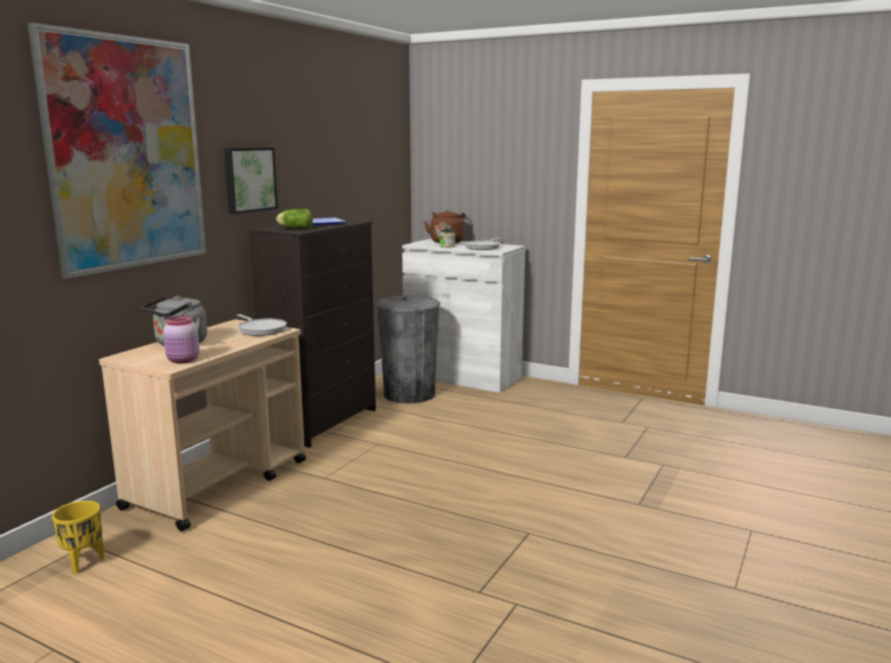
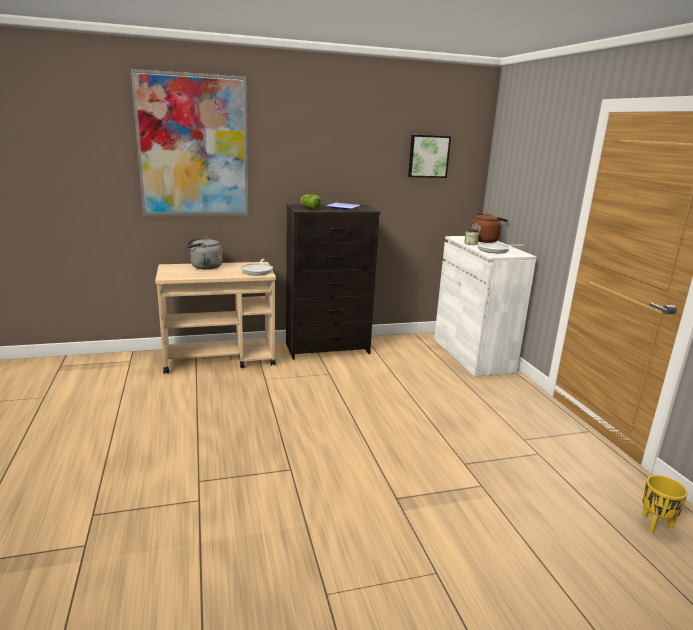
camera: 45 degrees right, 5 degrees up
(84, 563) = (114, 368): yellow planter -> yellow planter (656, 525)
(183, 360) = (179, 276): pink jar -> none
(249, 179) = (295, 170): picture -> picture (428, 156)
(409, 394) = (411, 352): grey trash can -> none

